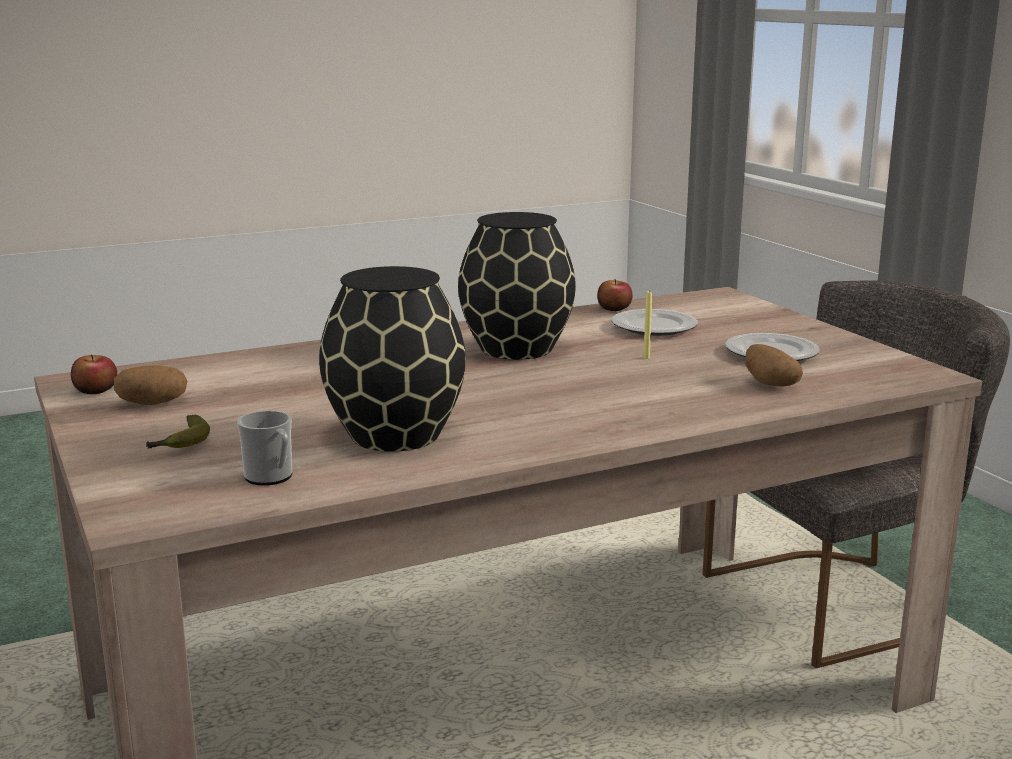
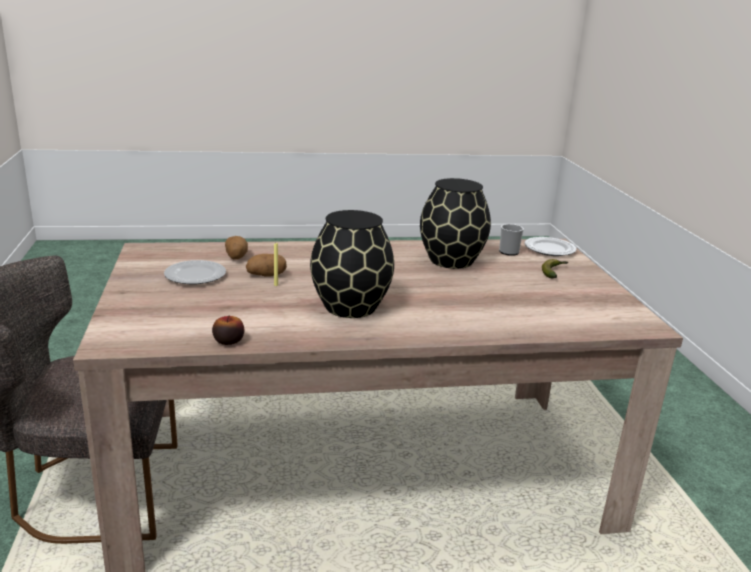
camera: 165 degrees left, 5 degrees up
(96, 390) = (627, 315): apple -> none
(152, 403) = (584, 299): potato -> potato (266, 275)
(654, 327) = (229, 312): plate -> plate (549, 249)

